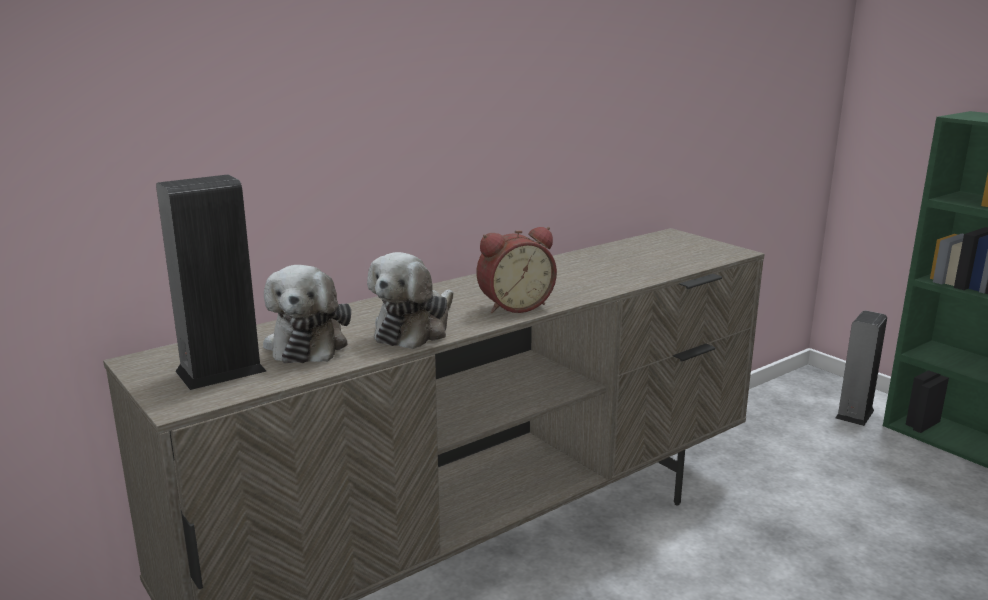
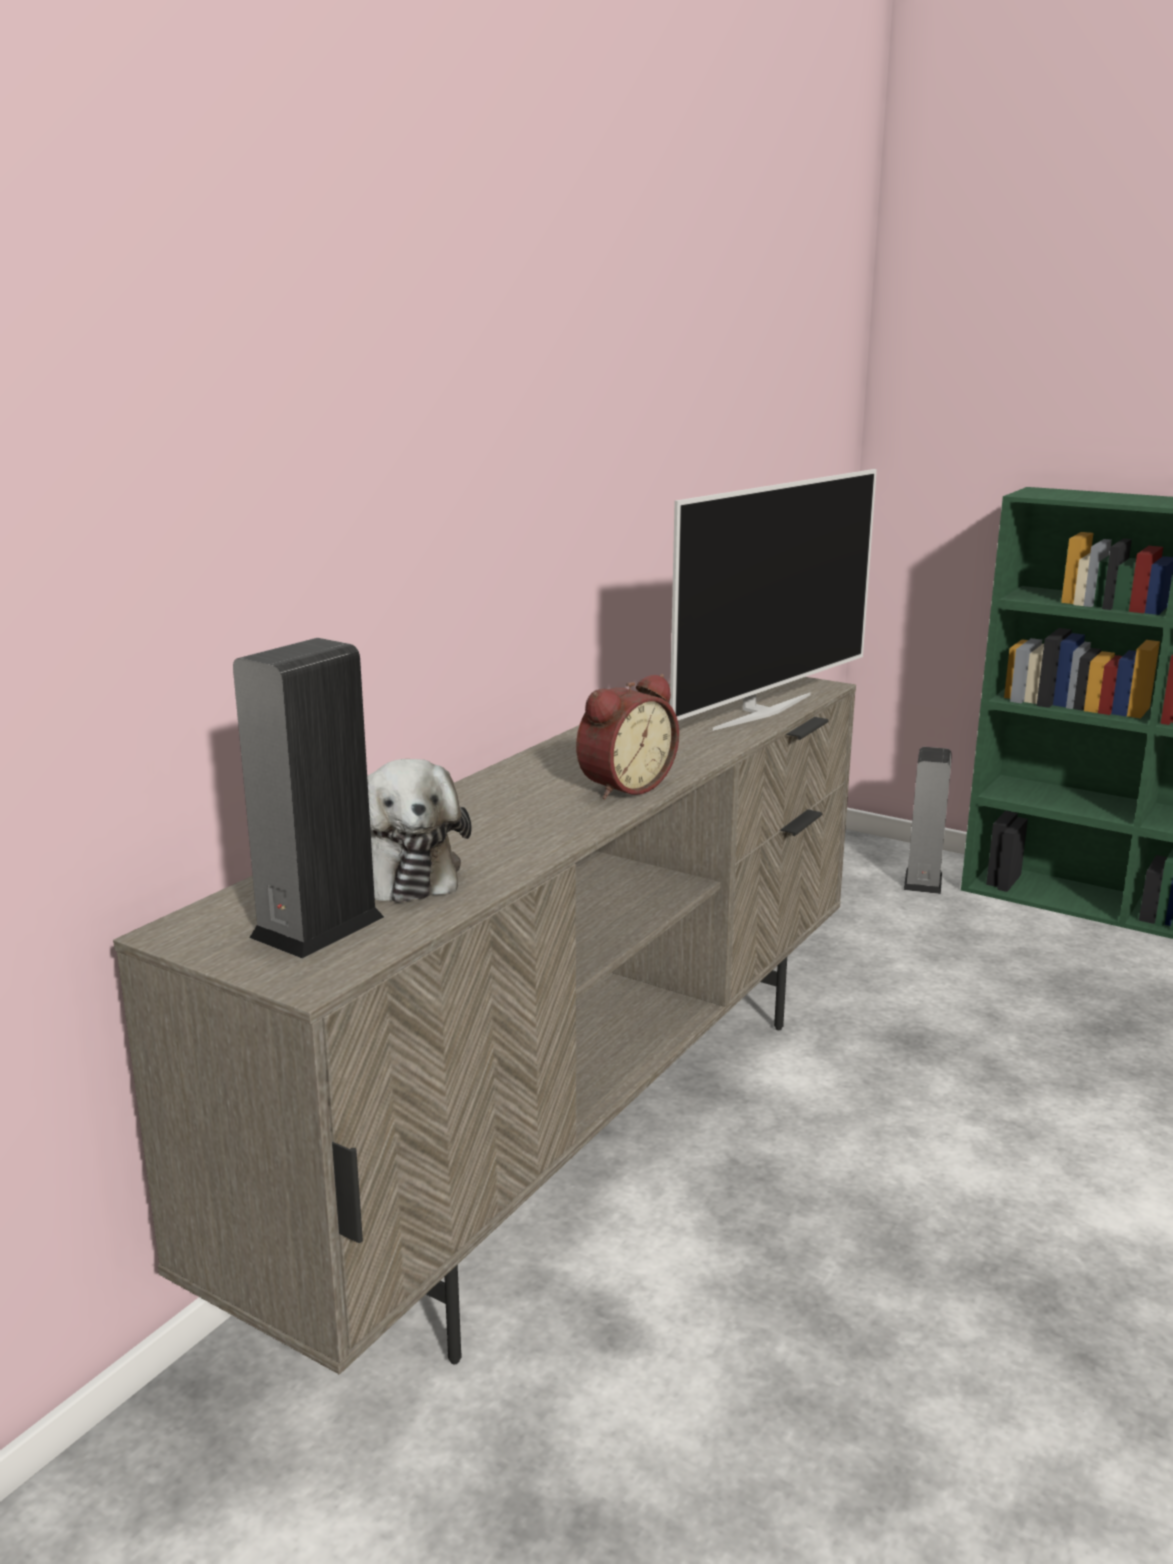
camera: 20 degrees left, 0 degrees up
(415, 329) = (526, 834): plush toy -> none
(669, 265) = (761, 711): none -> television

